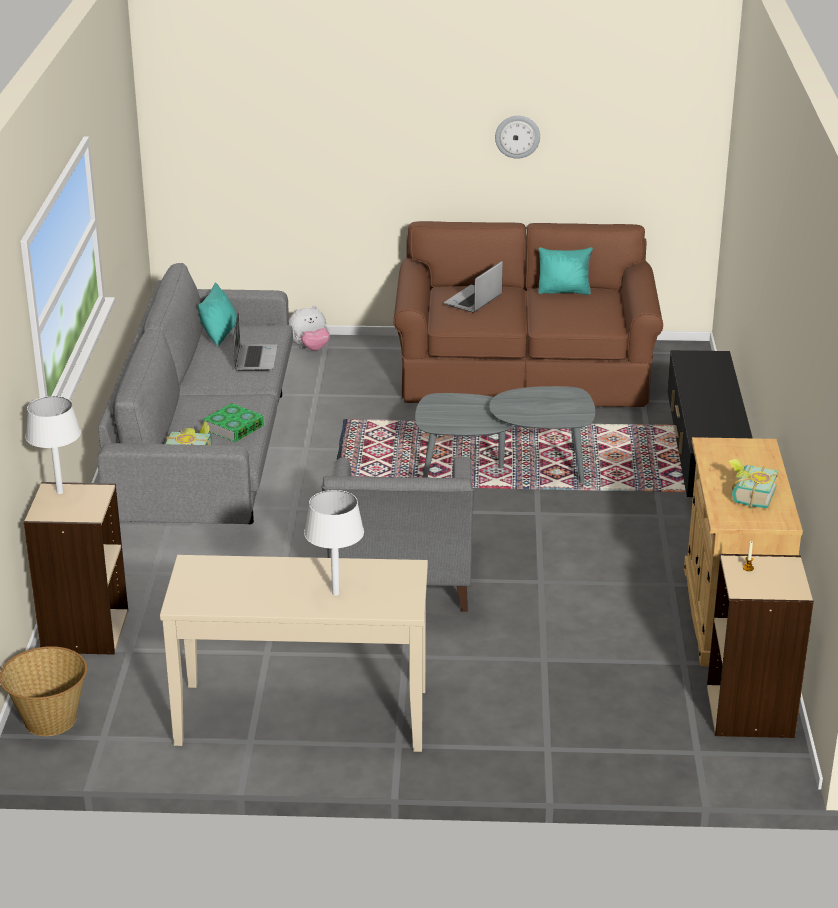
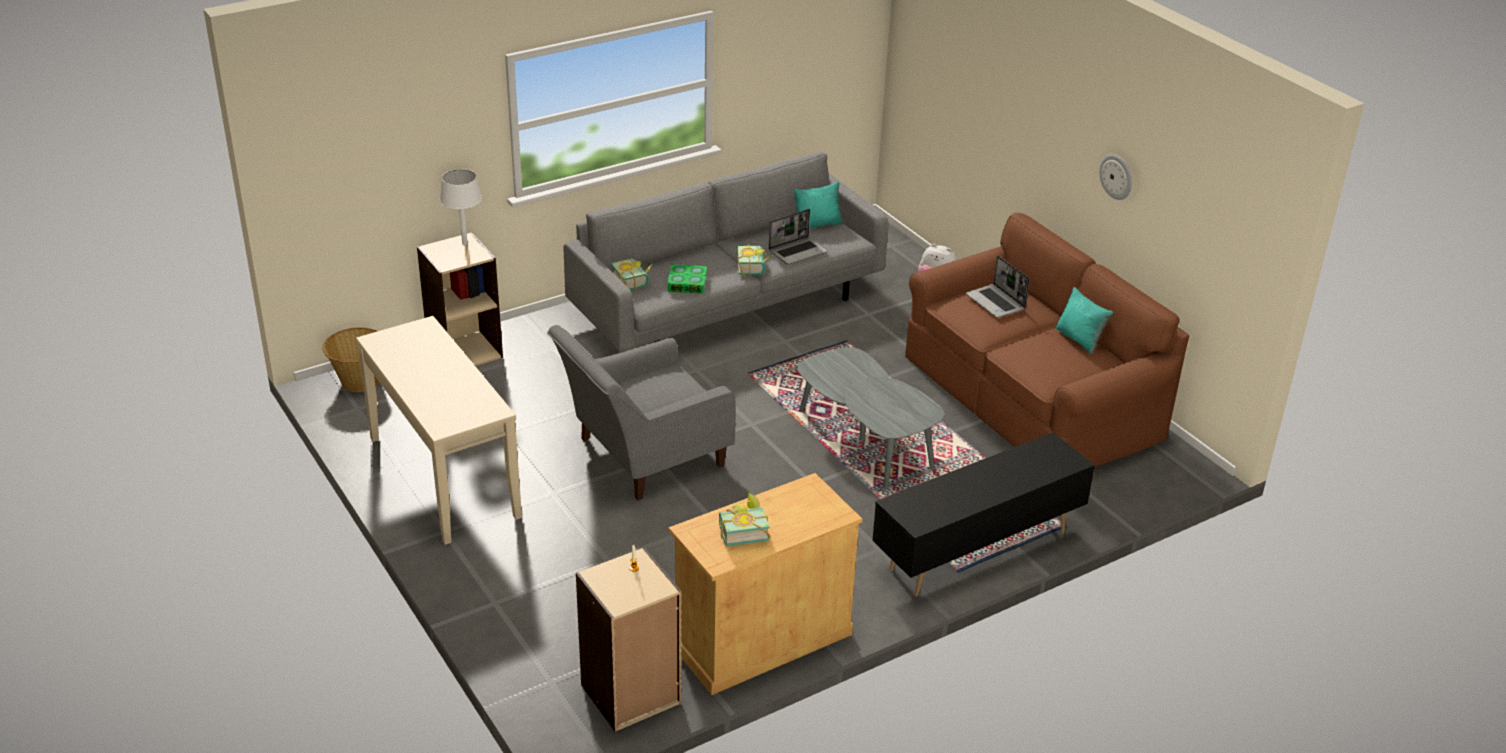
camera: 55 degrees right, 5 degrees up
(252, 387) = (754, 268): none -> book
(335, 593) = (437, 393): white table lamp -> none
(473, 300) = (996, 302): laptop -> laptop turned 120 degrees counterclockwise

